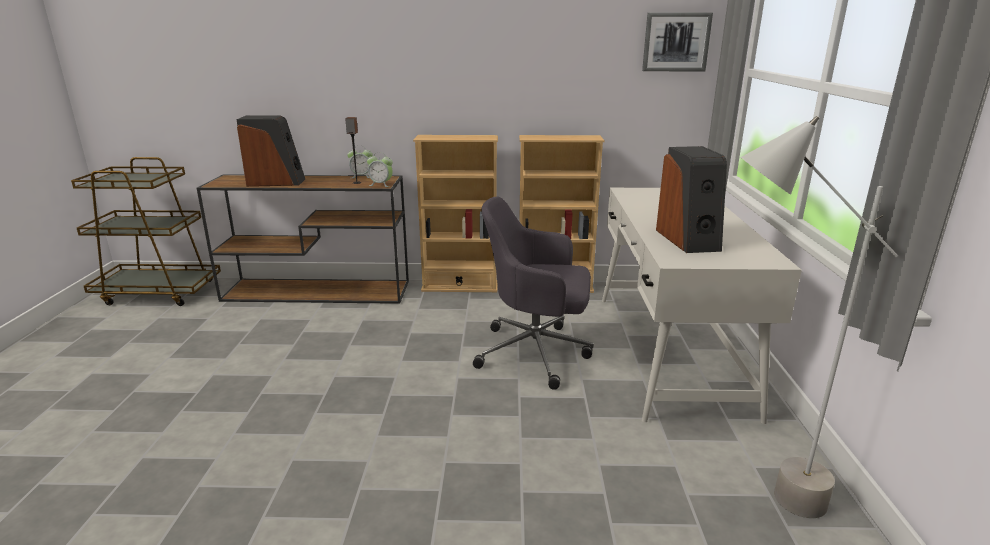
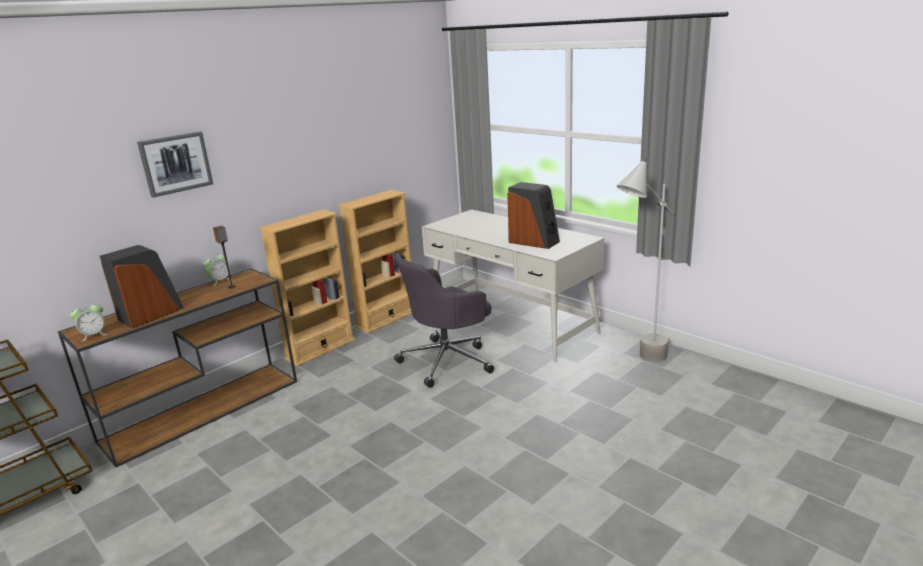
camera: 45 degrees left, 0 degrees up
(381, 184) = (259, 280): alarm clock -> alarm clock (94, 335)
(676, 42) = (422, 111): picture -> picture (176, 163)

